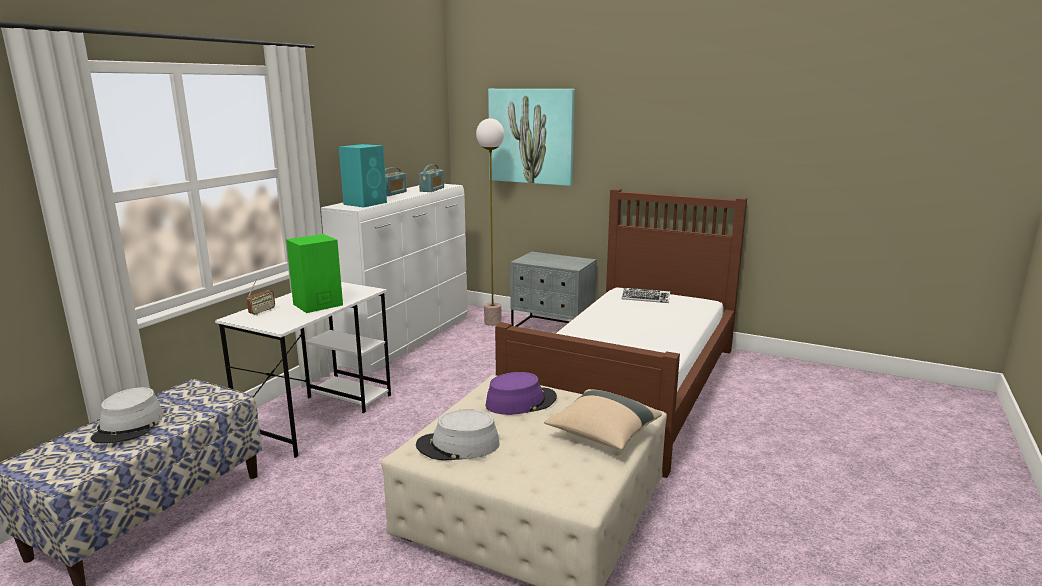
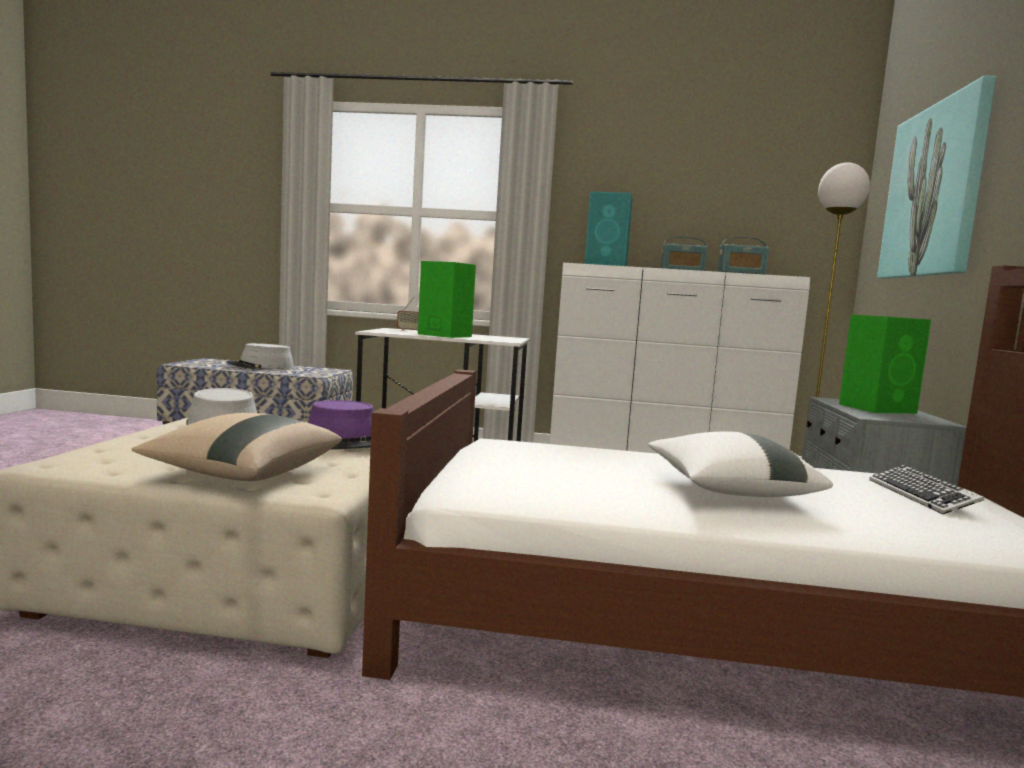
camera: 70 degrees right, 10 degrees down
(551, 260) = (878, 409): none -> green speaker
(640, 327) = (728, 490): none -> white pillow

